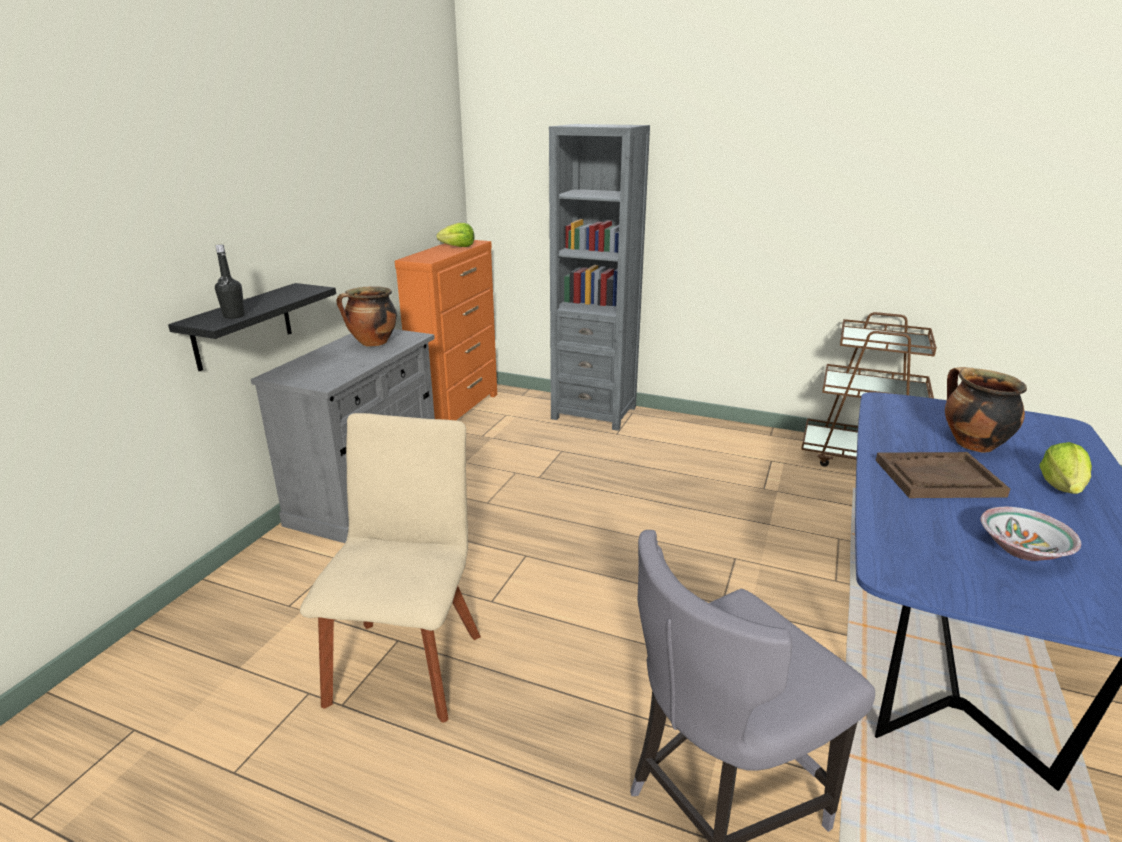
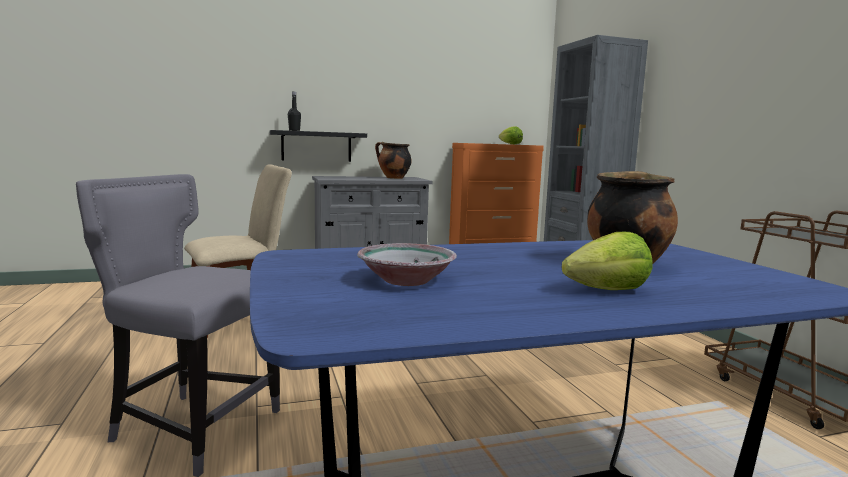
camera: 50 degrees right, 15 degrees down
(938, 478) = (505, 258): brown tray -> none

